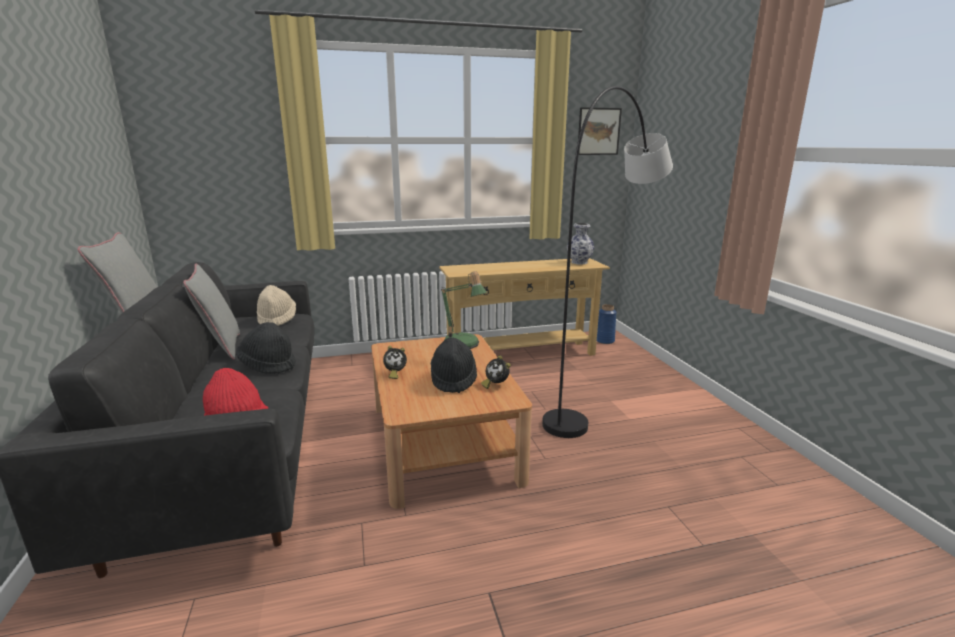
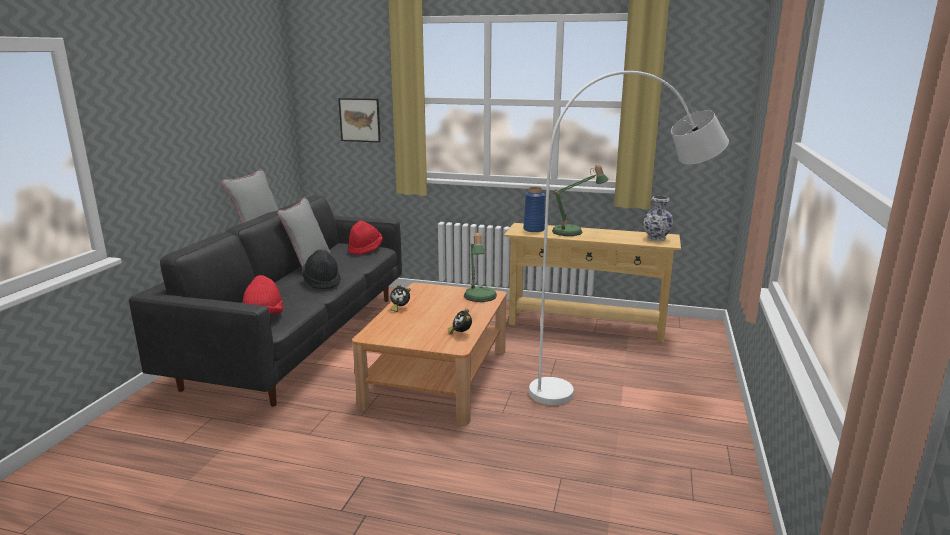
camera: 30 degrees right, 0 degrees up
(277, 319) = (365, 249): beige hat -> red hat
(453, 380) = (435, 322): black hat -> none
(505, 266) = (572, 232): none -> table lamp
(598, 131) = (708, 96): picture -> picture (360, 120)
(601, 394) = (620, 377): black floor lamp -> white floor lamp
(604, 340) = (694, 330): blue vase -> blue vase (533, 229)

